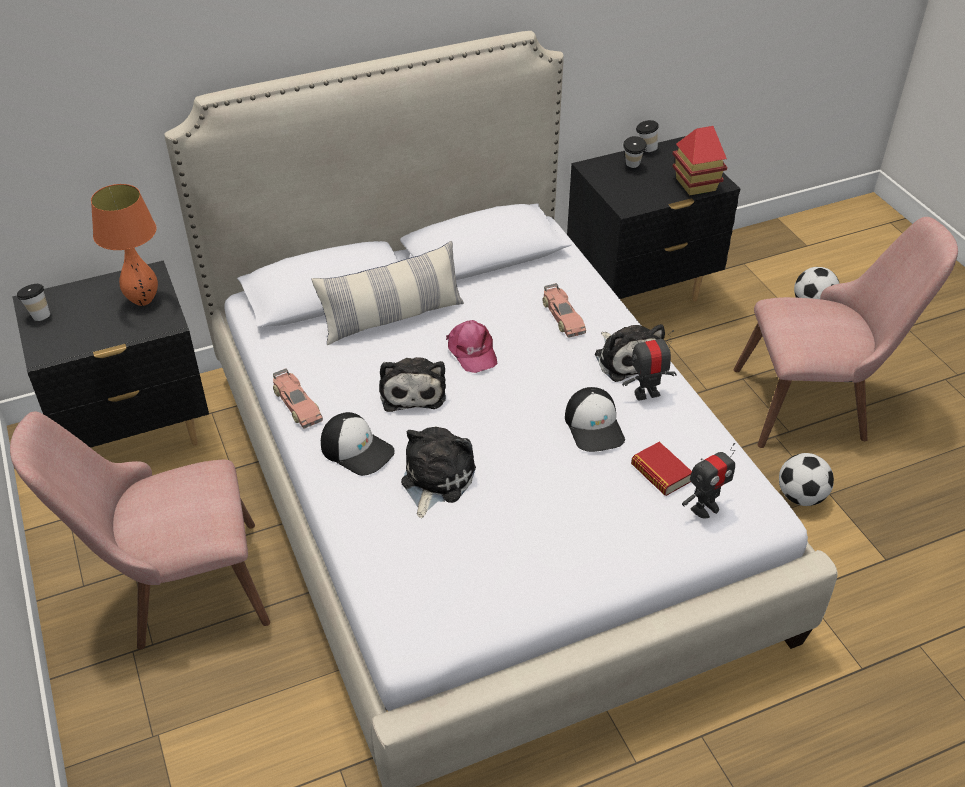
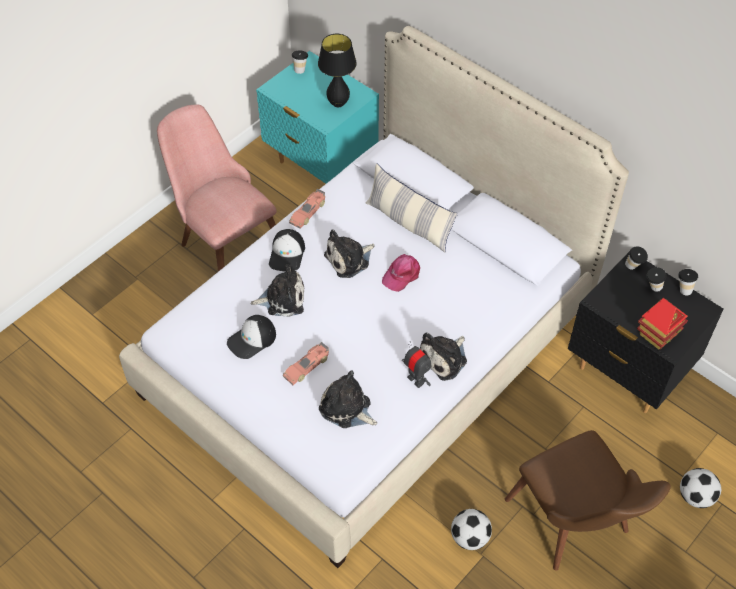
camera: 65 degrees right, 10 degrees up
(136, 434) = (321, 165): black nightstand -> turquoise nightstand
(143, 300) = (338, 104): orange table lamp -> black table lamp
(562, 316) = (465, 309): toy car -> toy car (307, 366)
(594, 426) = (369, 361): cap -> cap (252, 340)
(597, 168) = (633, 267): none -> cup
(660, 473) = (347, 408): book -> plush toy
(705, 508) = (329, 440): toy robot -> none
(817, 403) = (576, 527): pink chair -> brown chair

